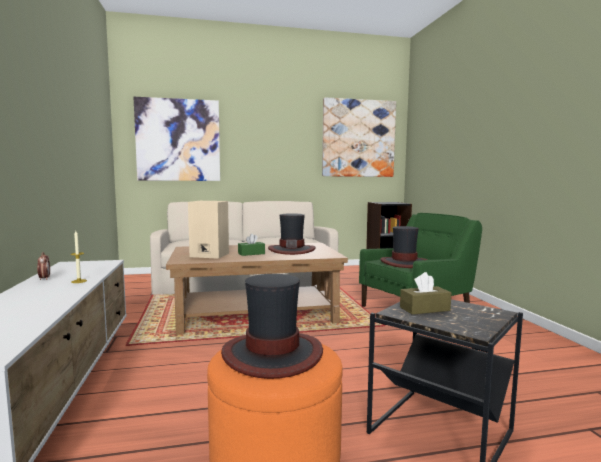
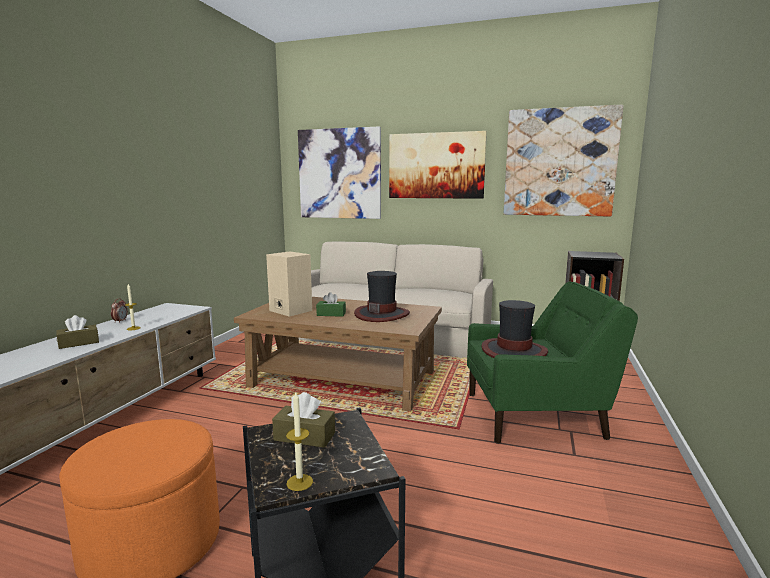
camera: 30 degrees right, 5 degrees up
(42, 298) = (79, 343): none -> brown tissue box
(268, 136) = (436, 166): none -> picture
(272, 354) = (140, 444): hat -> none
(481, 326) = (299, 482): none -> candle

